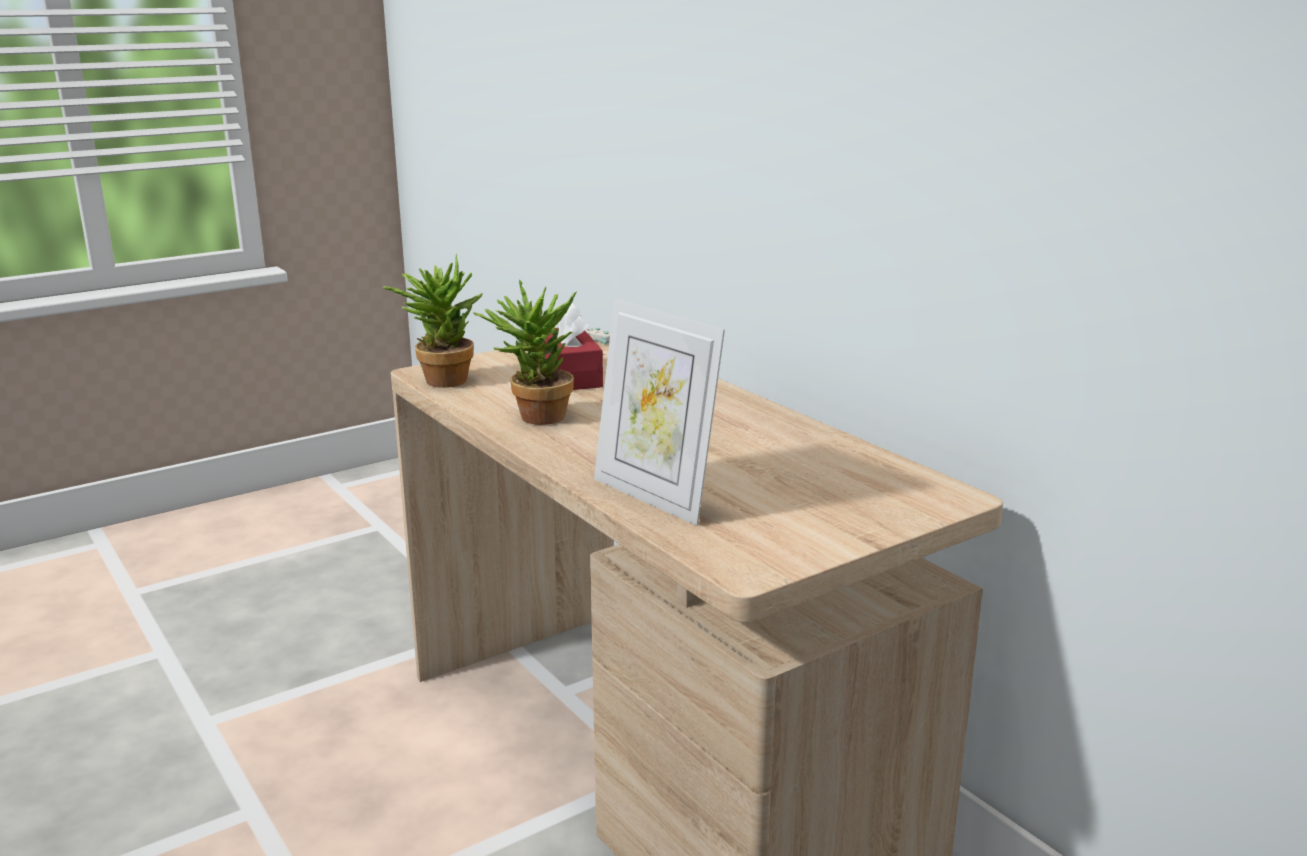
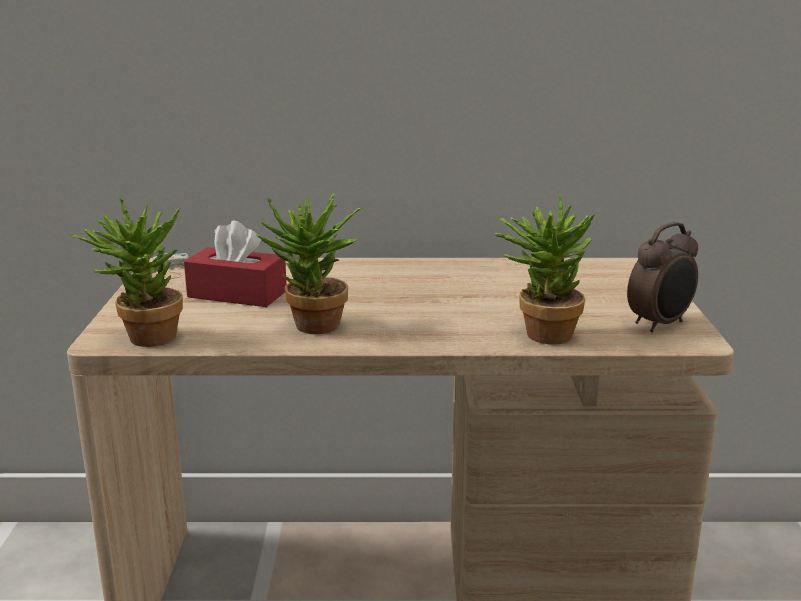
camera: 55 degrees left, 0 degrees up
(655, 497) = (540, 333): picture frame -> potted plant
(770, 544) = (660, 324): none -> alarm clock

